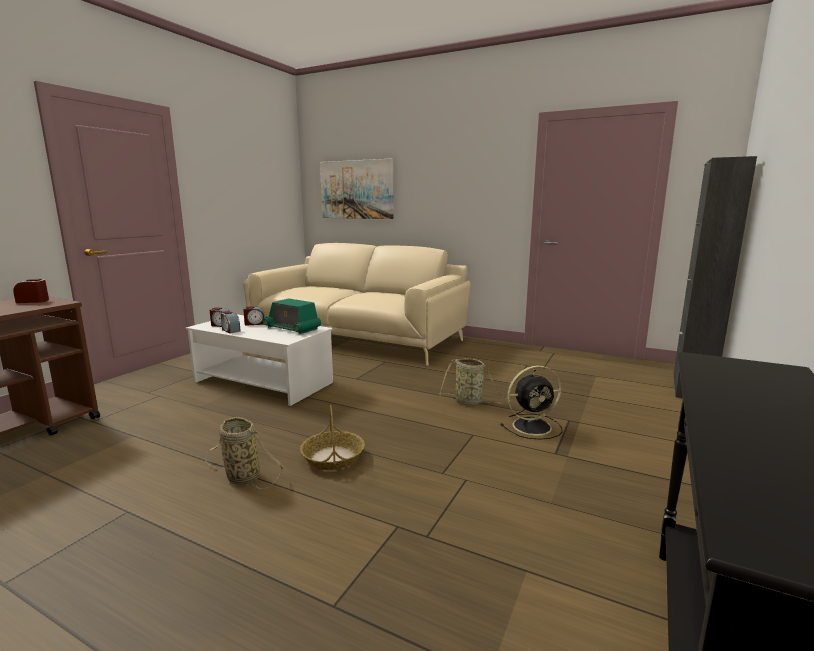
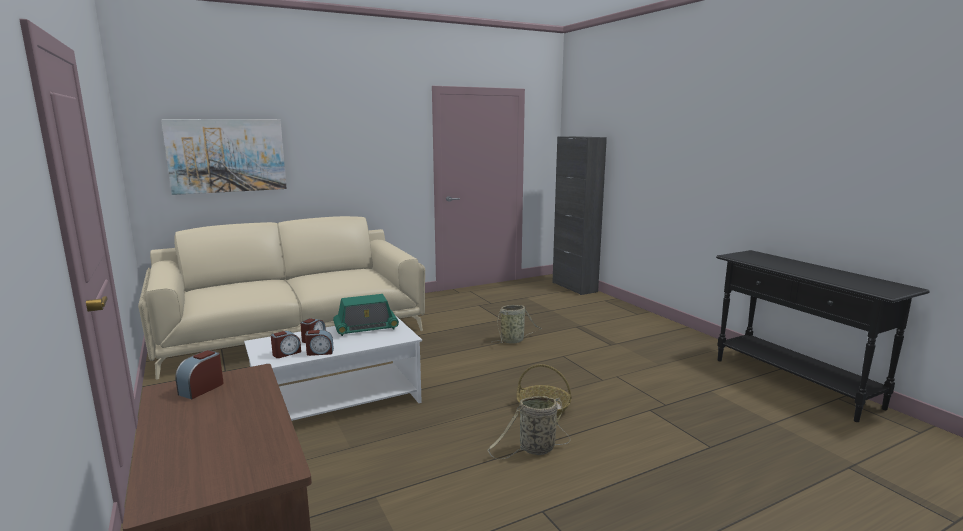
camera: 55 degrees left, 0 degrees up
(533, 426) = (572, 337): black fan -> none

